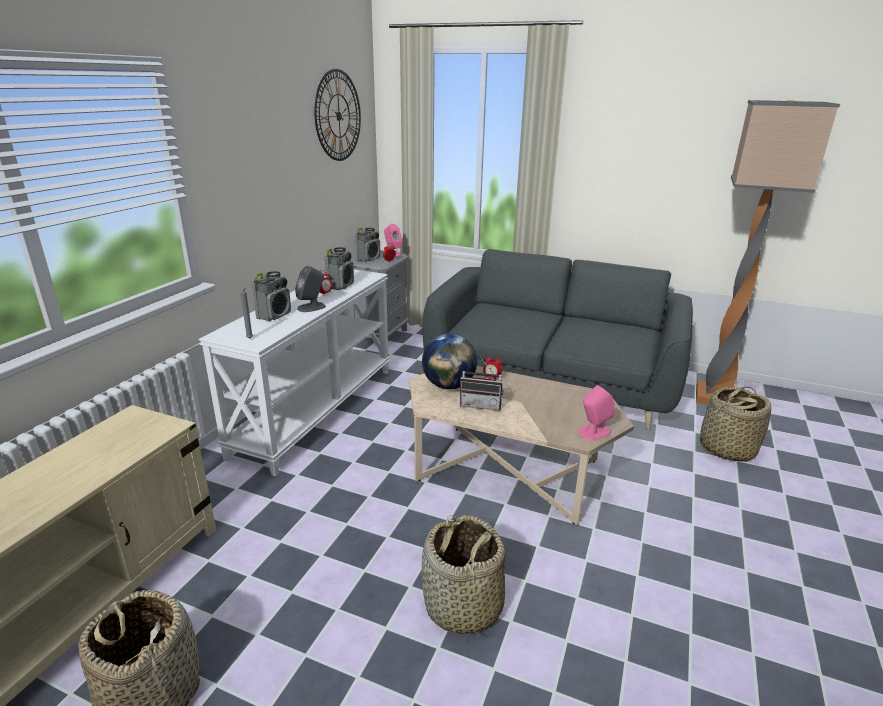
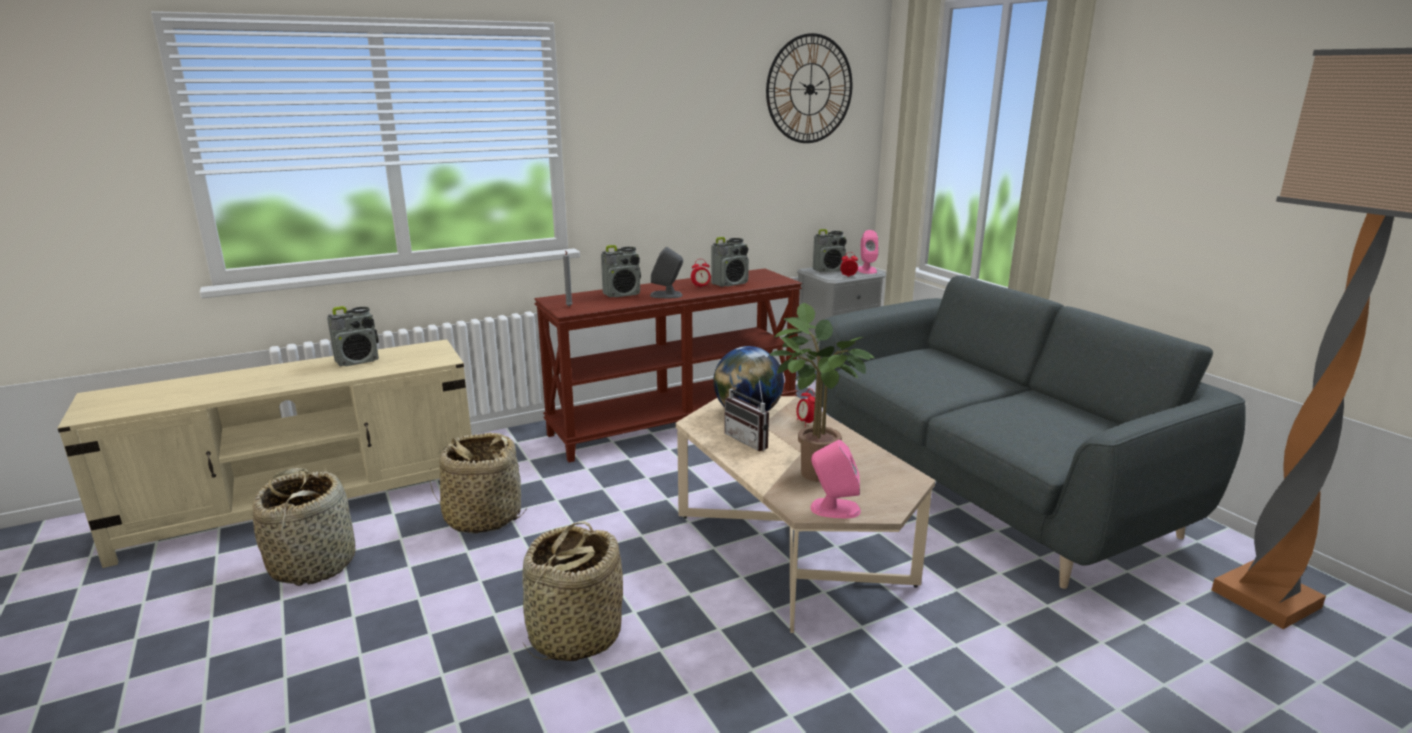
camera: 40 degrees right, 5 degrees down
(69, 461) = (358, 361): none -> radio
(316, 409) = (674, 422): white console table -> brown console table
(547, 413) = (811, 473): none -> potted plant
(726, 448) = (1170, 664): basket -> basket (483, 517)

